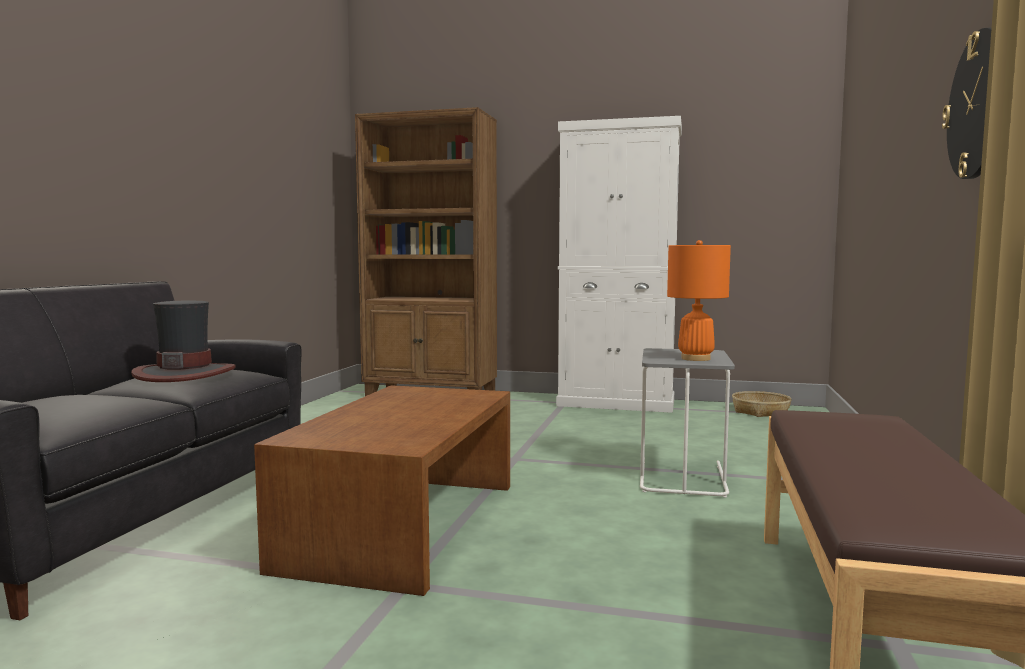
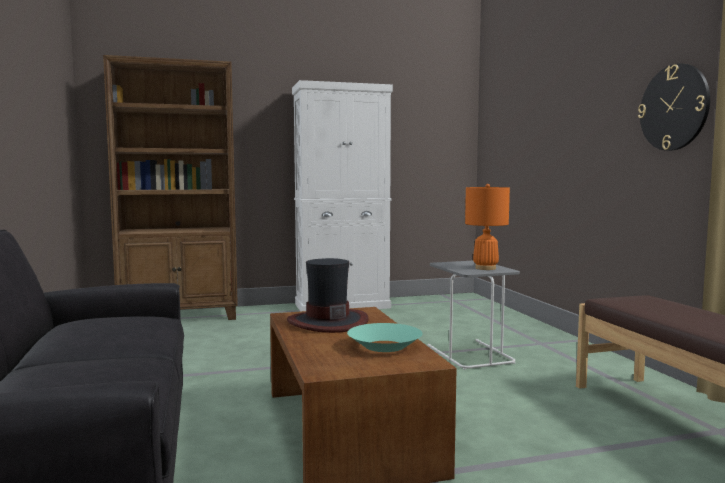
camera: 30 degrees left, 0 degrees up
(185, 373) = (106, 326): hat -> hat (327, 322)
(409, 426) = (384, 346): none -> turquoise bowl
(761, 412) = (443, 300): basket -> none

